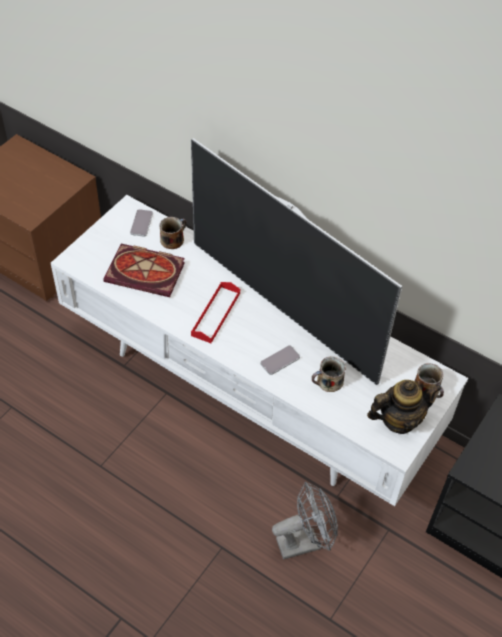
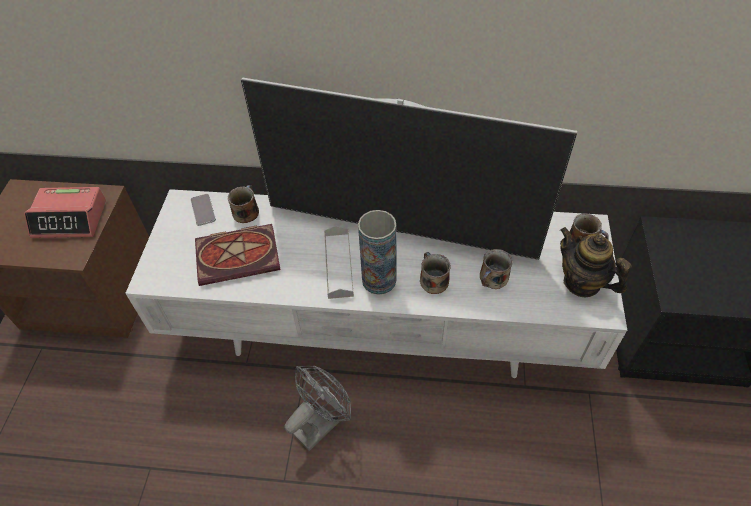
camera: 25 degrees left, 0 degrees up
(42, 186) = (70, 219): none -> alarm clock
(216, 314) = (338, 265): red tray -> grey tray
(238, 340) = (379, 280): none -> vase
(280, 360) = (433, 280): phone -> mug
(304, 541) = (528, 446): grey fan -> grey fan (321, 423)
(398, 420) = (582, 282): teapot -> teapot turned 90 degrees counterclockwise

